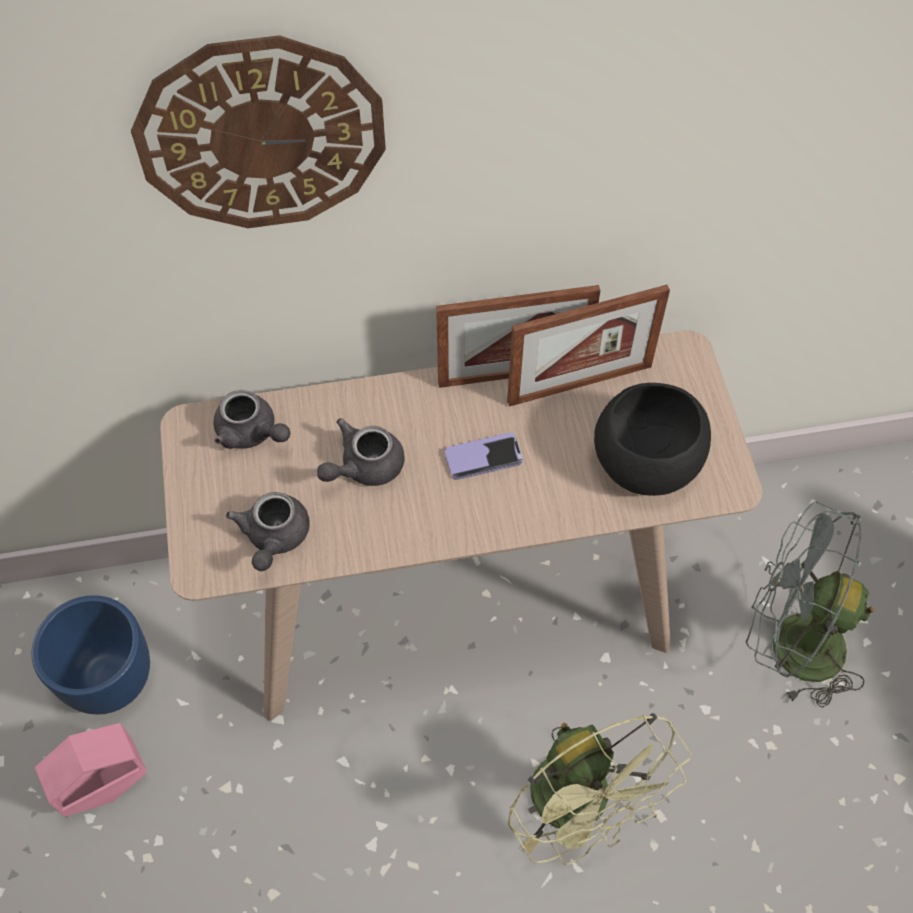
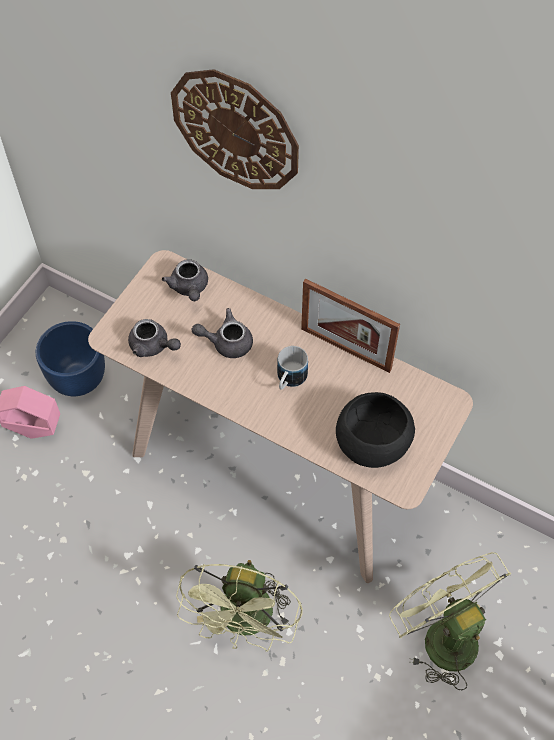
camera: 40 degrees right, 0 degrees up
(274, 538) = (153, 346): grey teapot -> grey teapot turned 105 degrees counterclockwise
(483, 457) = (289, 380): phone -> mug
(579, 384) = (376, 378): picture frame -> none
(789, 645) = (441, 634): grey fan -> green fan

